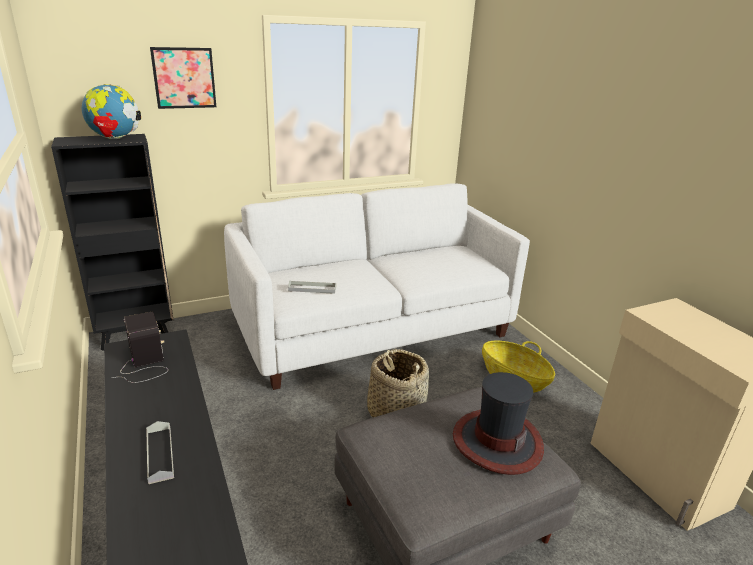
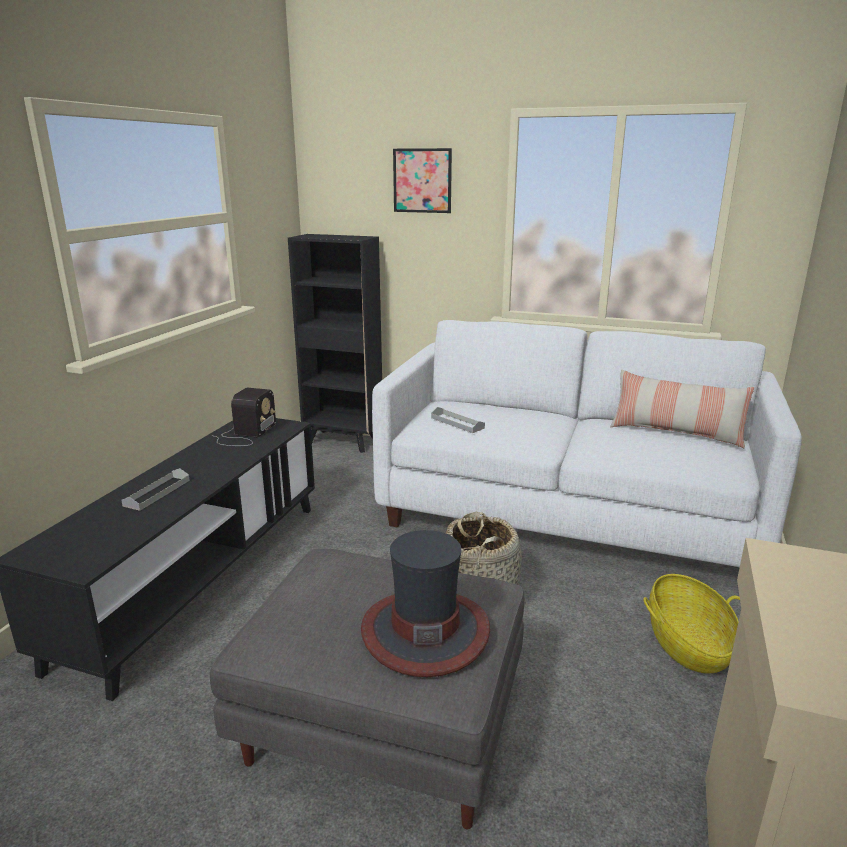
camera: 45 degrees right, 5 degrees down
(115, 138) = (345, 237): globe -> none
(437, 252) = (676, 432): none -> pillow

